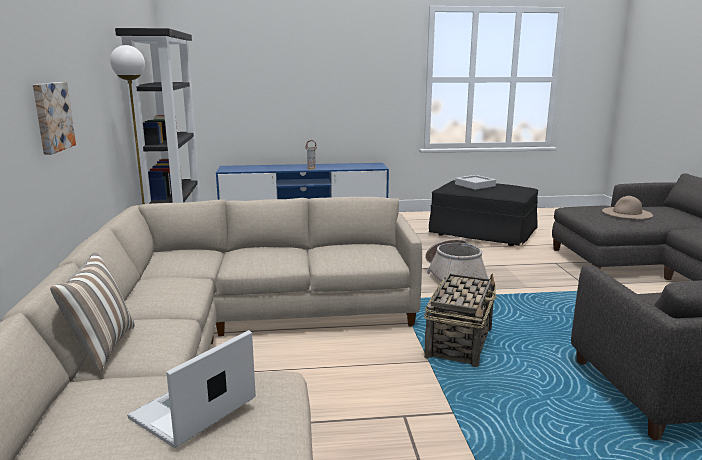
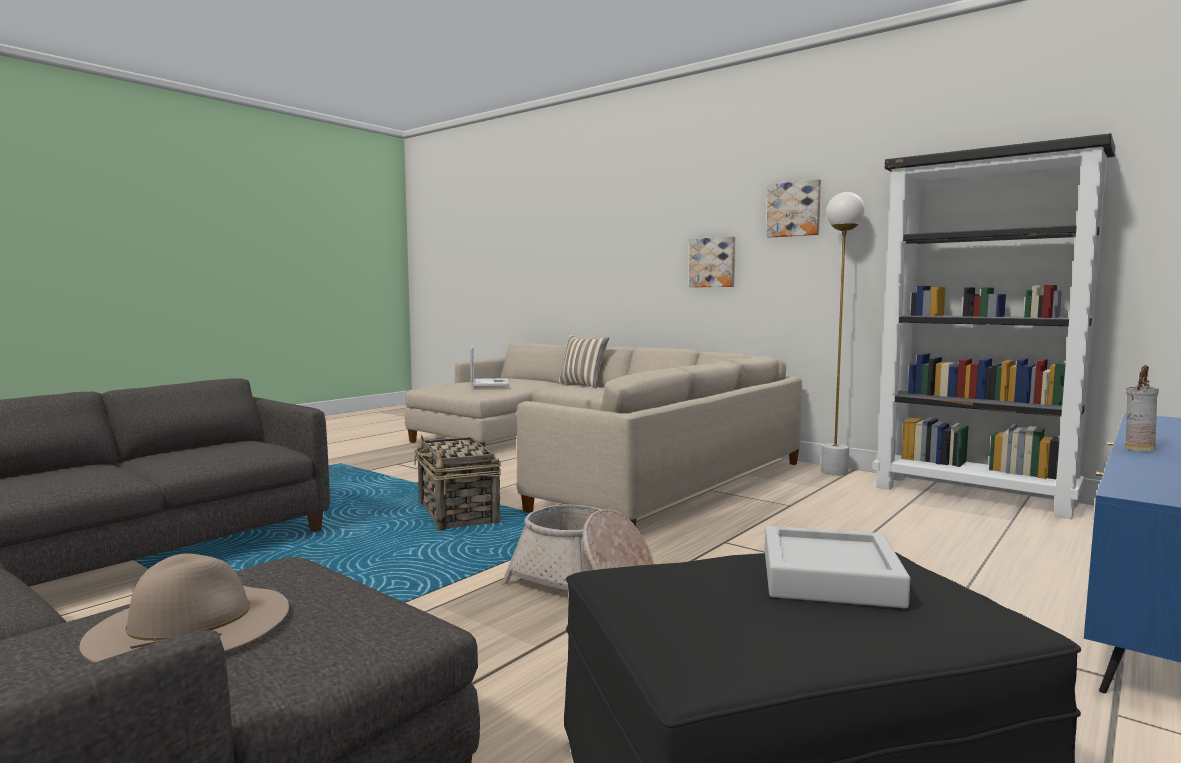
camera: 135 degrees right, 10 degrees down
(82, 53) = (794, 209): none -> picture

